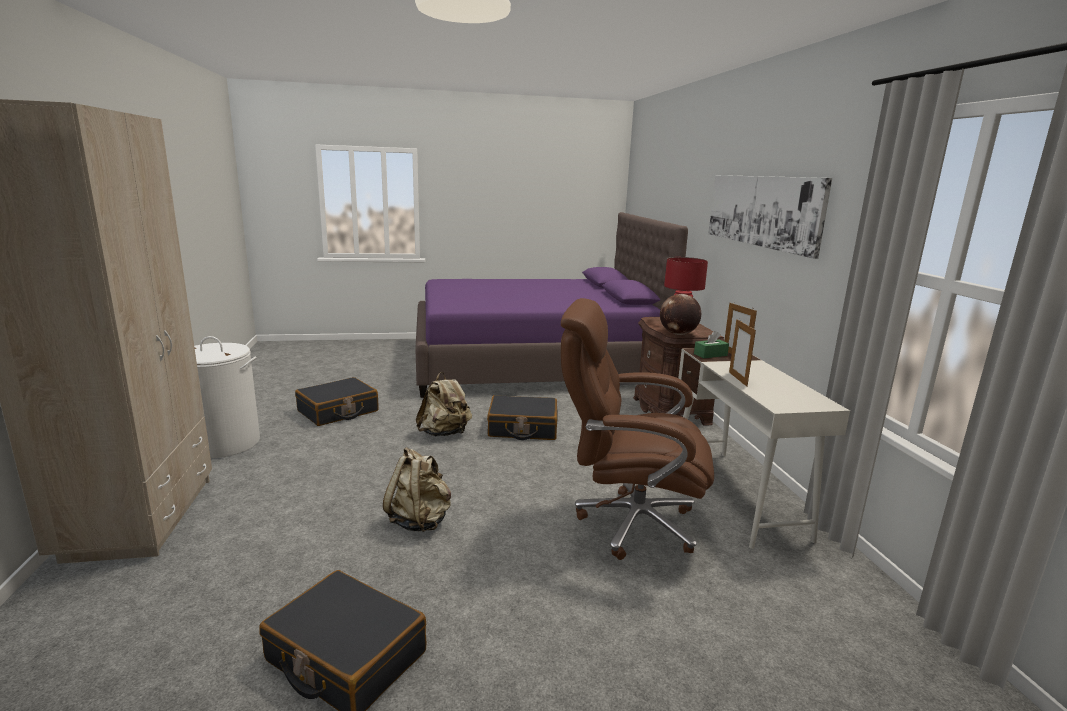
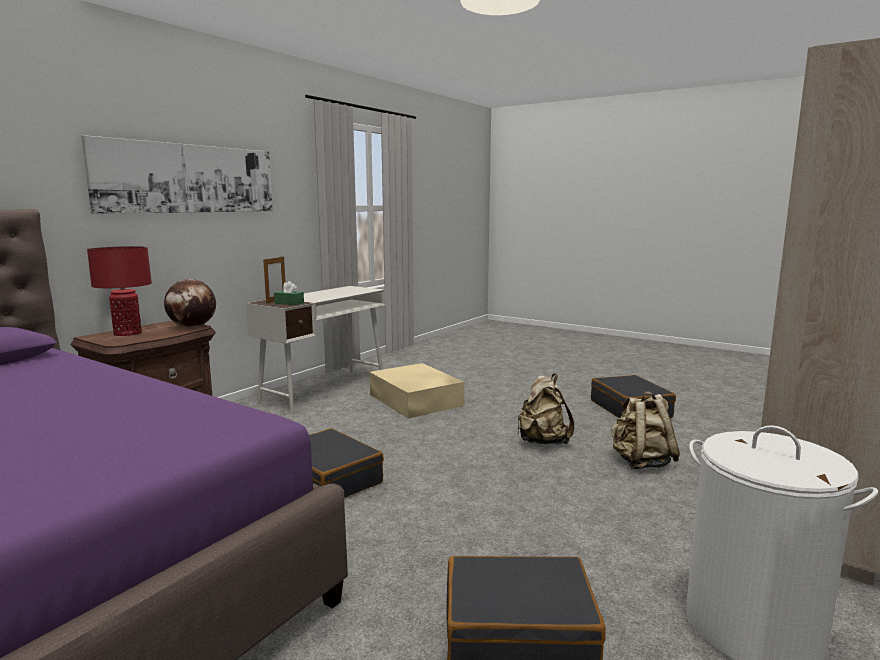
camera: 135 degrees left, 5 degrees down
(445, 433) = (417, 507): beige backpack -> beige backpack (641, 462)
(629, 524) = (416, 400): brown office chair -> beige storage box
(738, 379) = (339, 296): picture frame -> none

